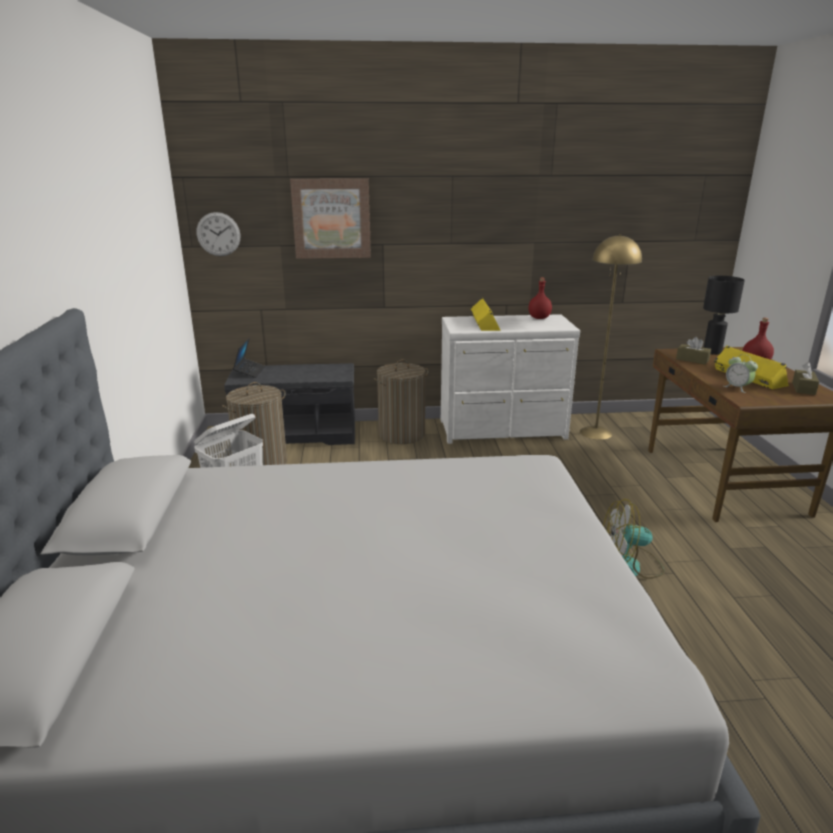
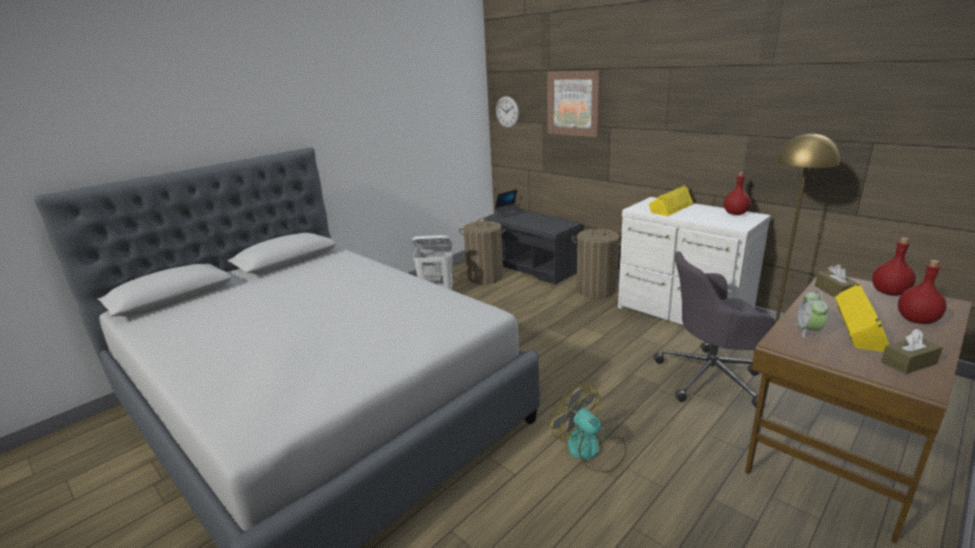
camera: 50 degrees right, 0 degrees up
(600, 469) = (712, 377): none -> grey office chair
(712, 352) = (889, 293): black table lamp -> red bottle

